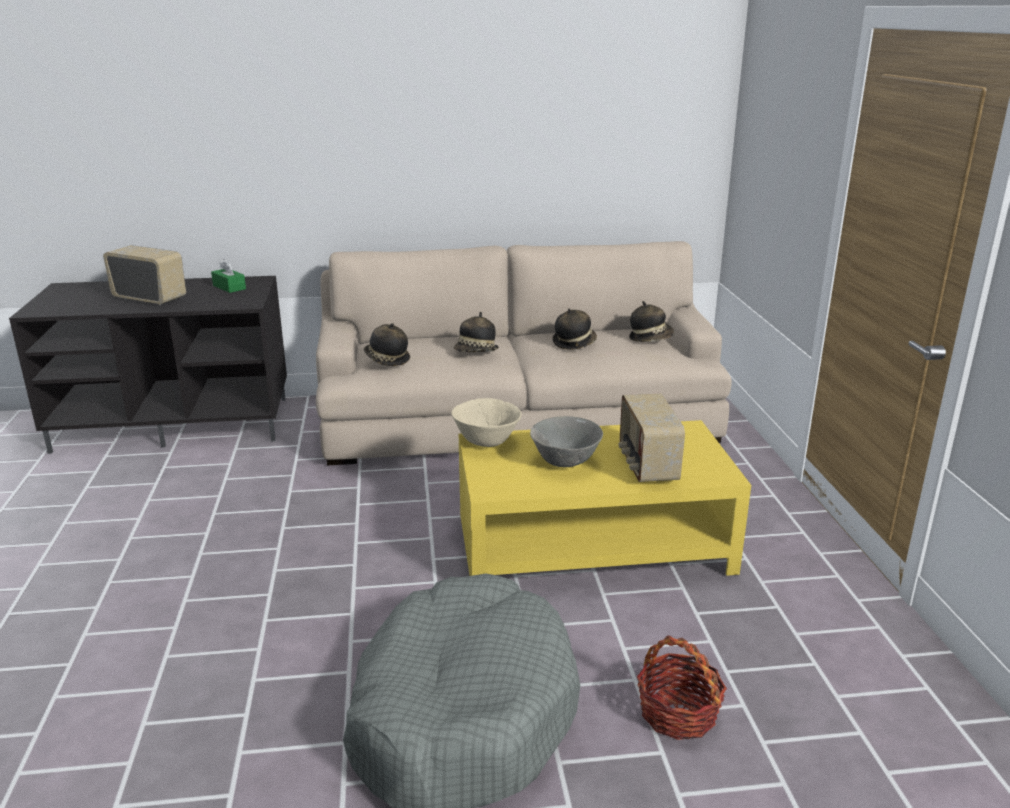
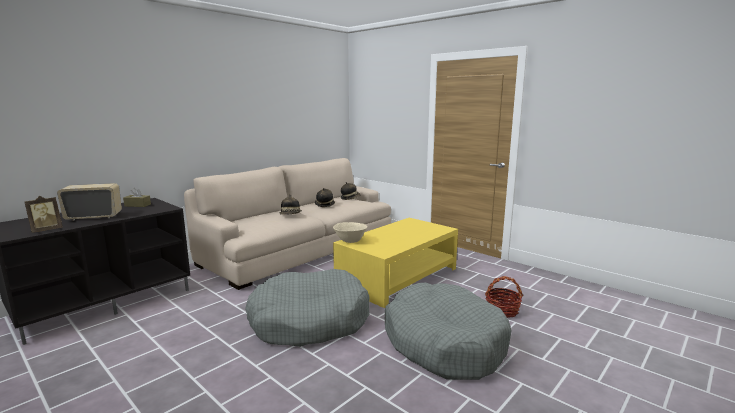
camera: 40 degrees left, 10 degrees down
(75, 309) = (46, 230): none -> picture frame
(229, 287) = (137, 205): green tissue box -> brown tissue box
(337, 563) = (309, 321): none -> grey dog bed
(386, 360) = (254, 225): hat -> none
(565, 462) = (392, 239): grey bowl -> none
(646, 465) = (419, 232): radio -> none

